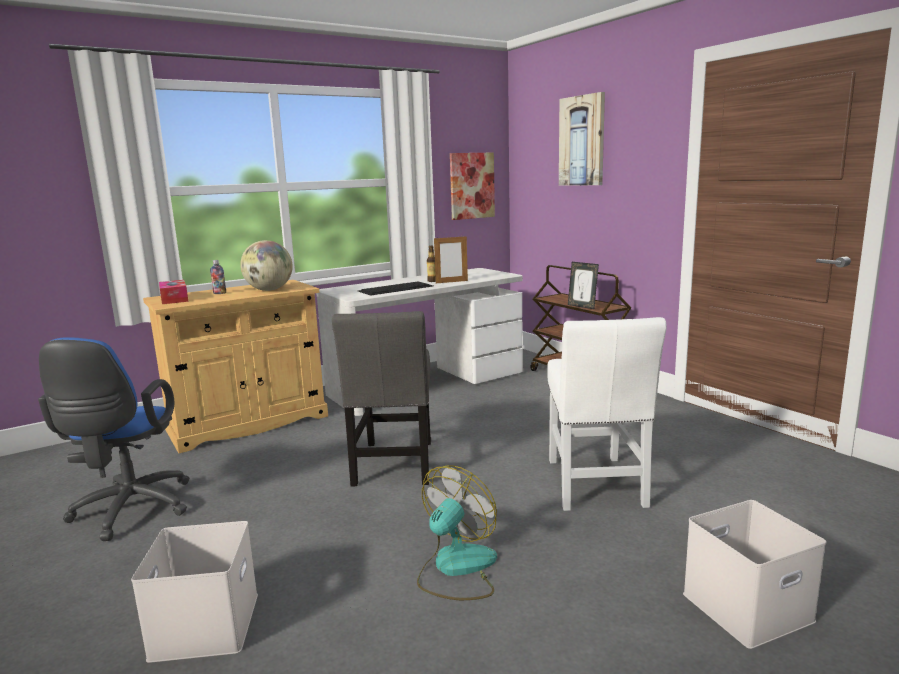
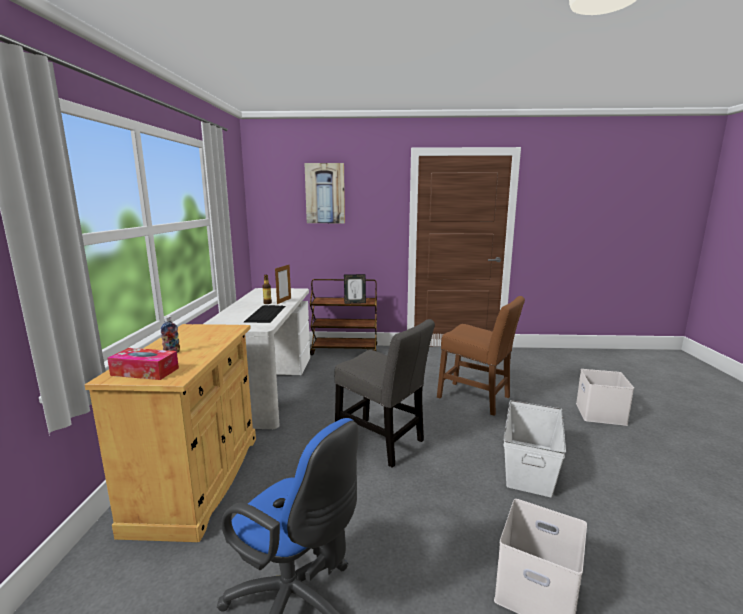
camera: 55 degrees left, 0 degrees up
(269, 290) = (212, 337): globe -> none
(456, 569) = (529, 466): fan -> white storage box
(471, 186) = (235, 224): picture -> none
(595, 486) = (477, 399): white chair -> brown chair

